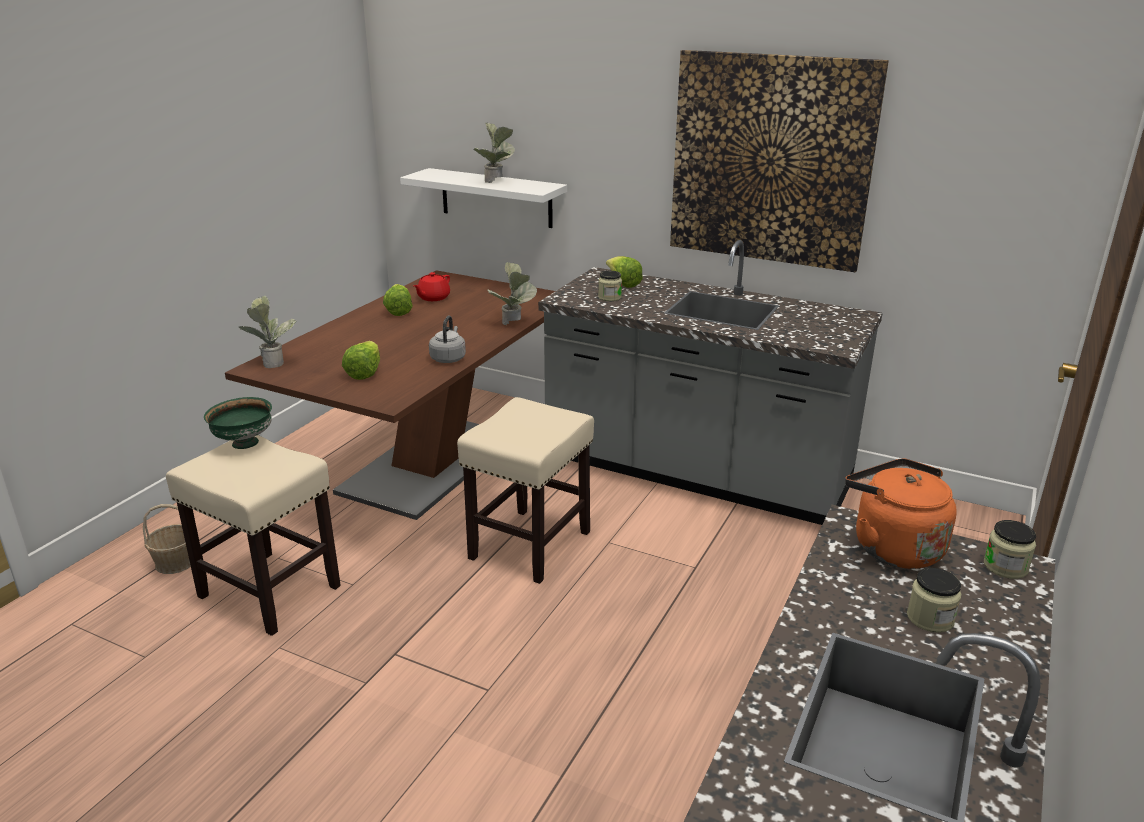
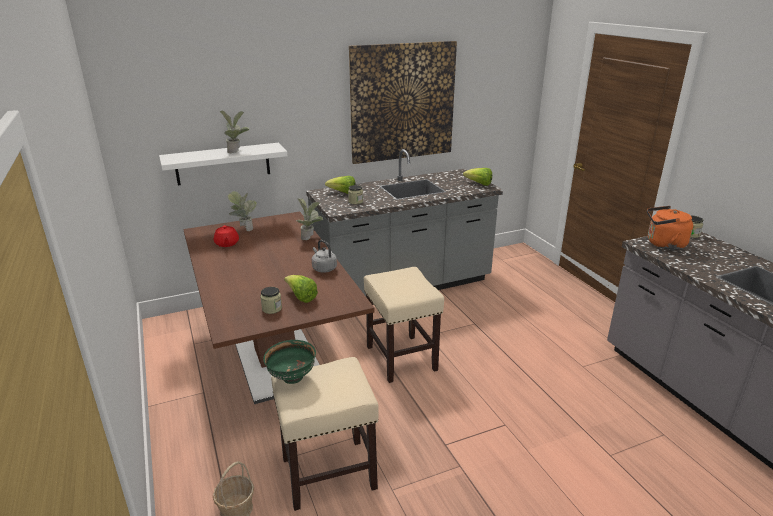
camera: 50 degrees left, 0 degrees up
(272, 362) = (228, 321): potted plant -> potted plant (244, 229)
(398, 311) = (226, 259): lettuce -> lettuce (479, 184)
(930, 618) = (716, 258): jar -> jar (272, 309)

